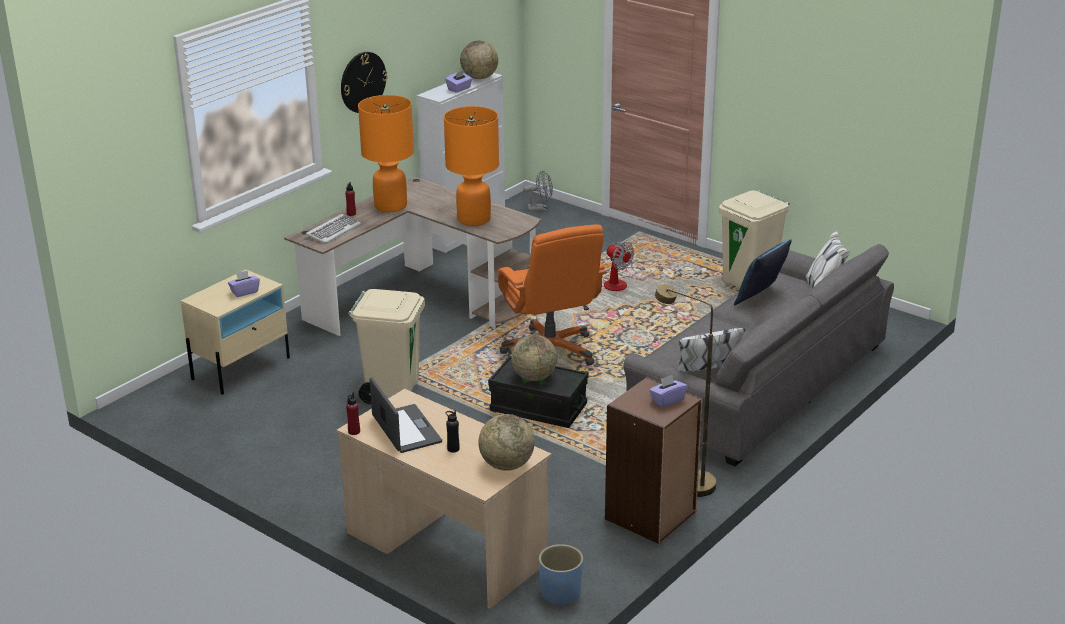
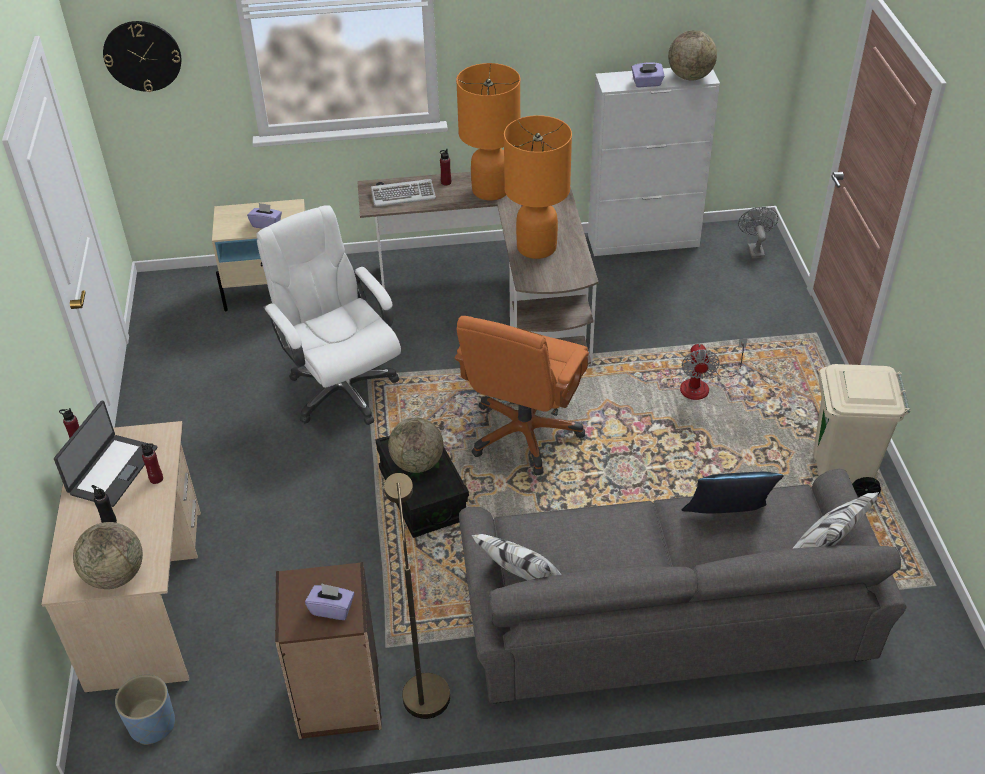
camera: 45 degrees right, 15 degrees up
(362, 82) = (511, 40): wall clock -> wall clock (142, 56)
(392, 390) = (341, 390): beige trash can -> white office chair
(443, 418) = (156, 479): none -> red bottle
(540, 208) = (754, 249): grey fan -> grey fan turned 135 degrees counterclockwise

